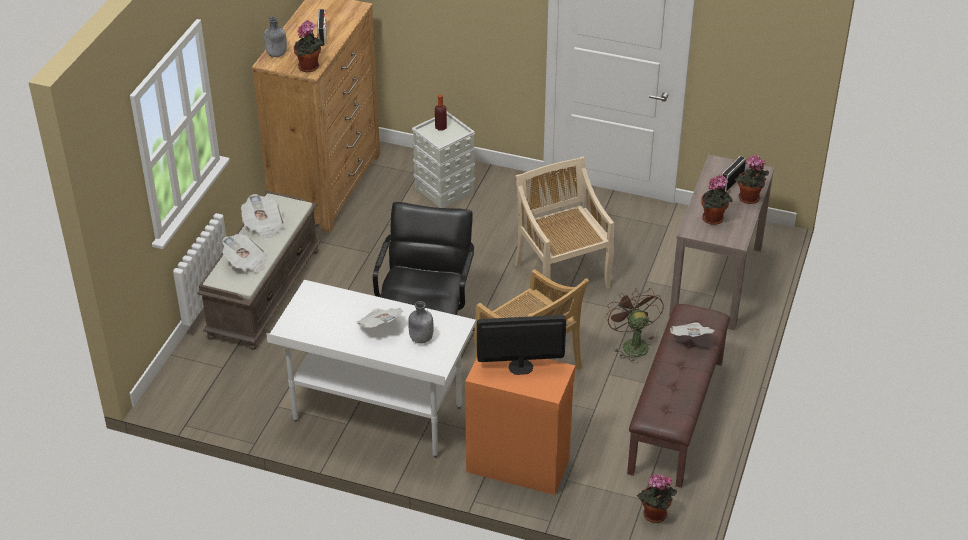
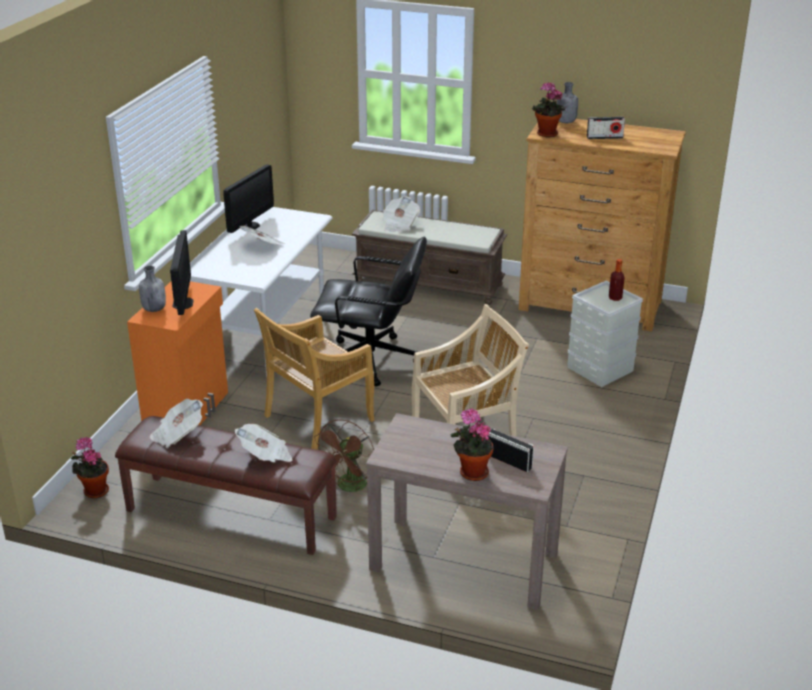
camera: 90 degrees right, 10 degrees down
(263, 226) = (450, 229): newspaper -> newspaper (177, 434)
(327, 340) = (249, 226): none -> monitor
(420, 339) = (241, 263): grey bottle -> grey bottle (154, 309)
(632, 344) = (349, 487): brown fan -> brown fan turned 135 degrees clockwise
(714, 219) = (427, 442): potted plant -> none

